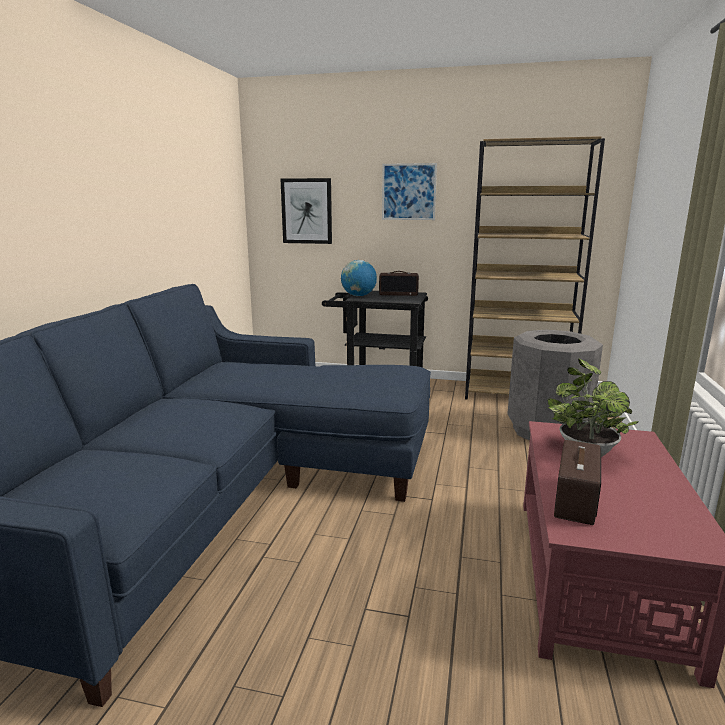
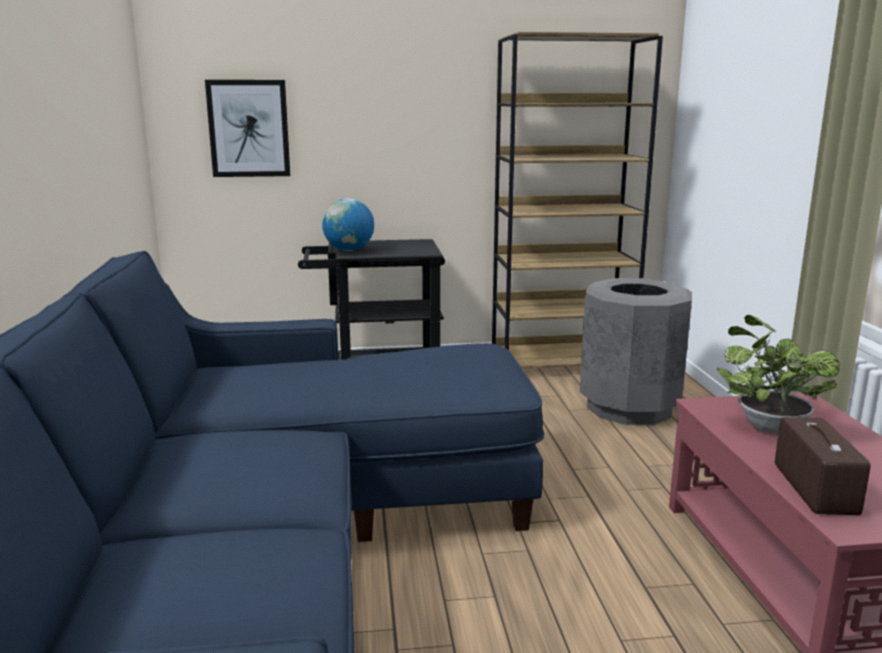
camera: 20 degrees left, 0 degrees up
(399, 294) = (399, 243): radio -> none
(408, 192) = (401, 100): picture -> none

